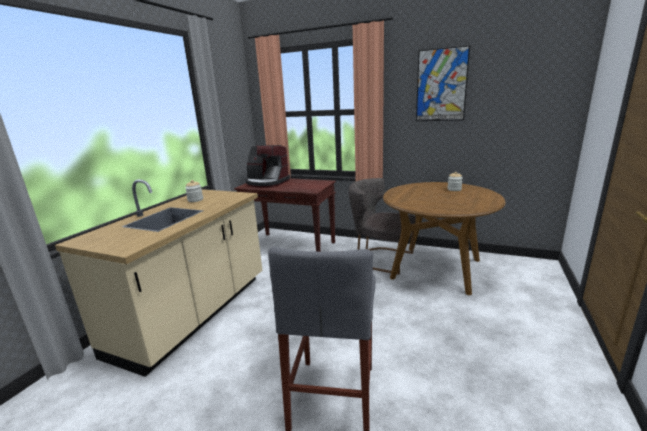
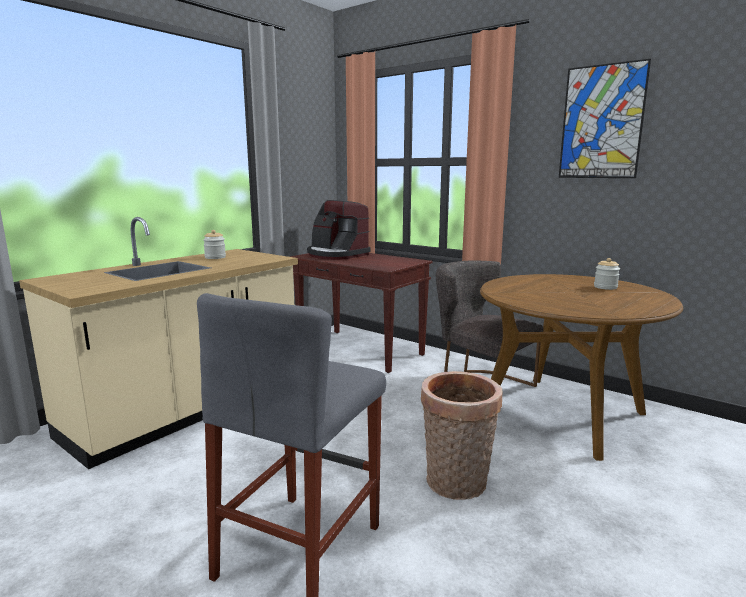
camera: 15 degrees right, 5 degrees down
(401, 328) = (456, 485): none -> basket

